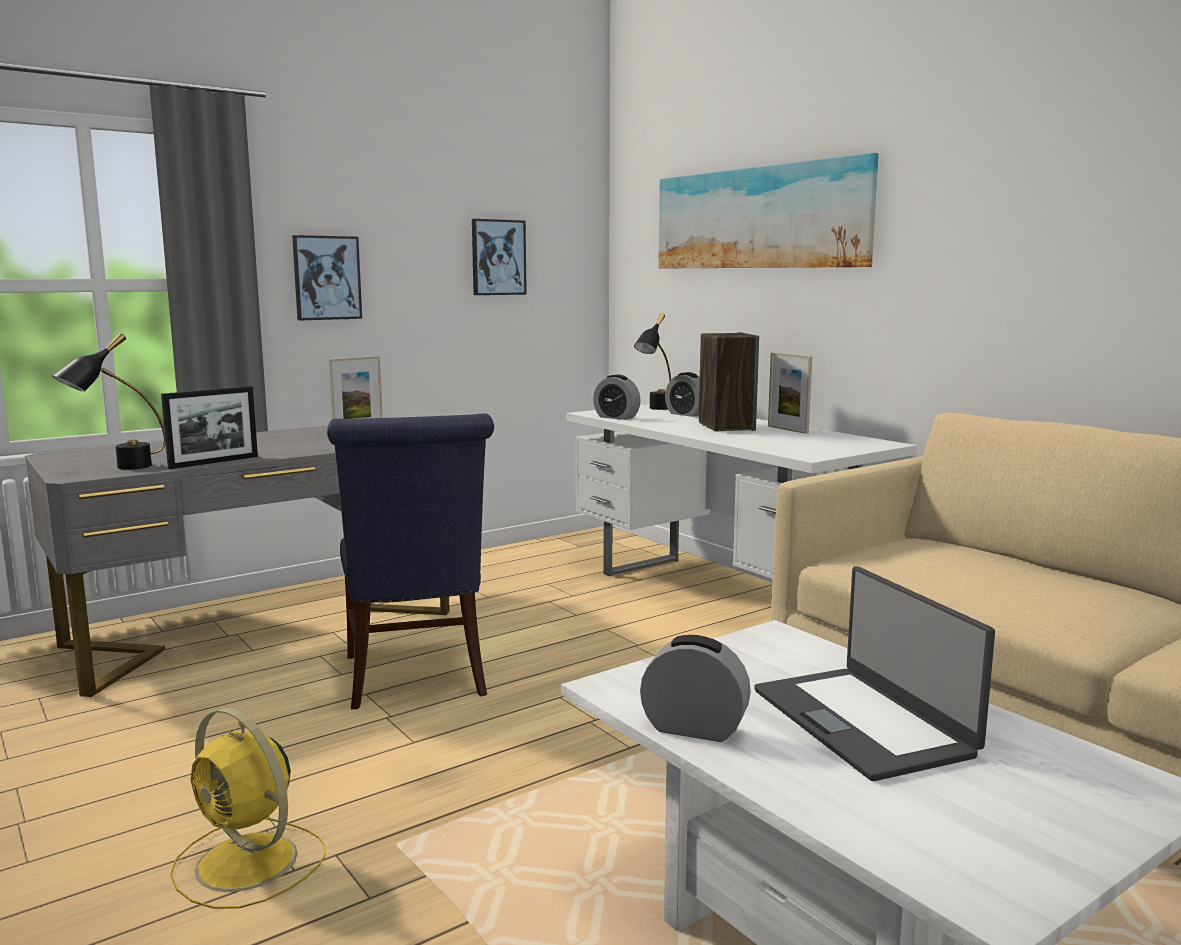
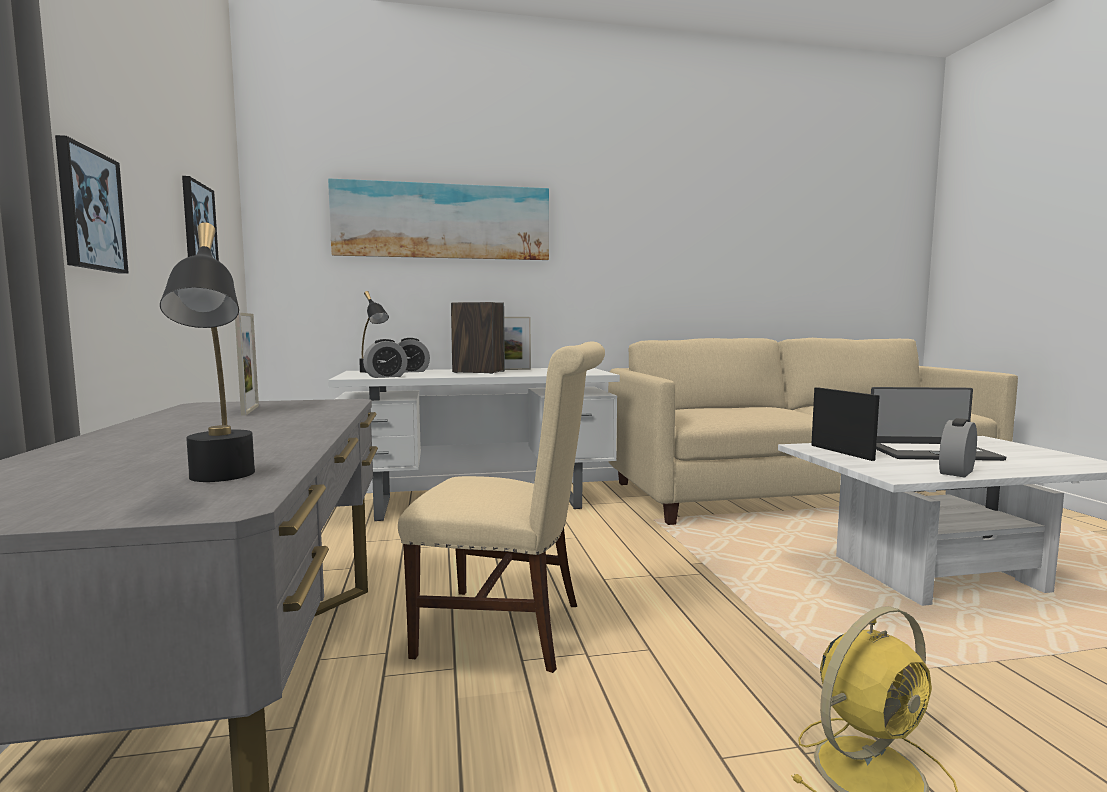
camera: 65 degrees left, 5 degrees down
(214, 462) = (301, 447): picture frame -> picture frame (841, 452)
(417, 679) = (512, 628): blue chair -> beige chair

